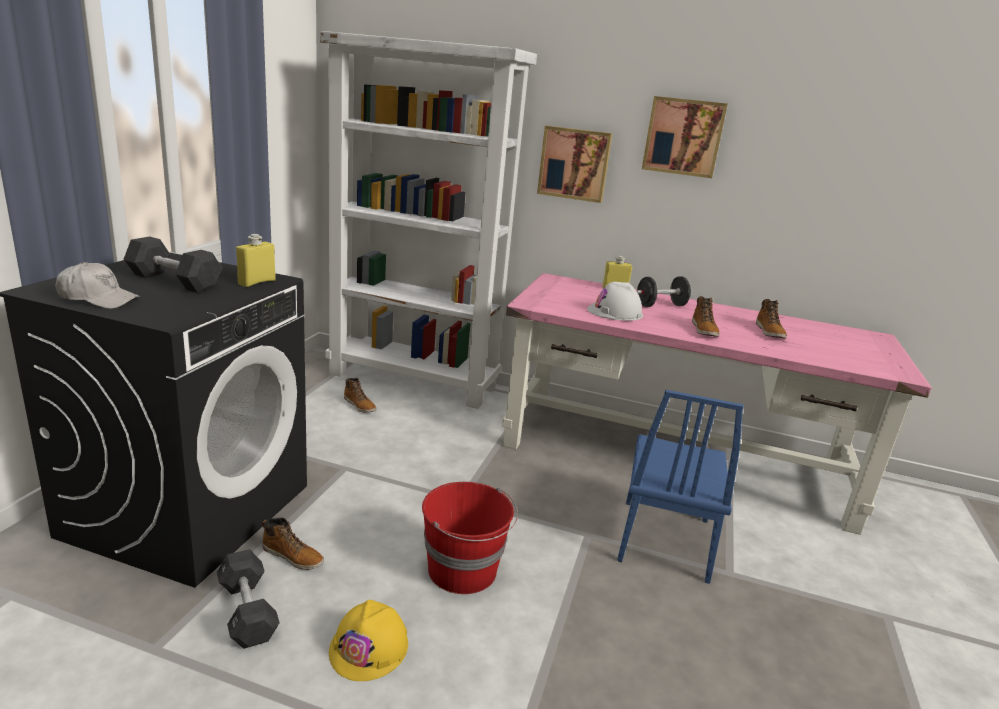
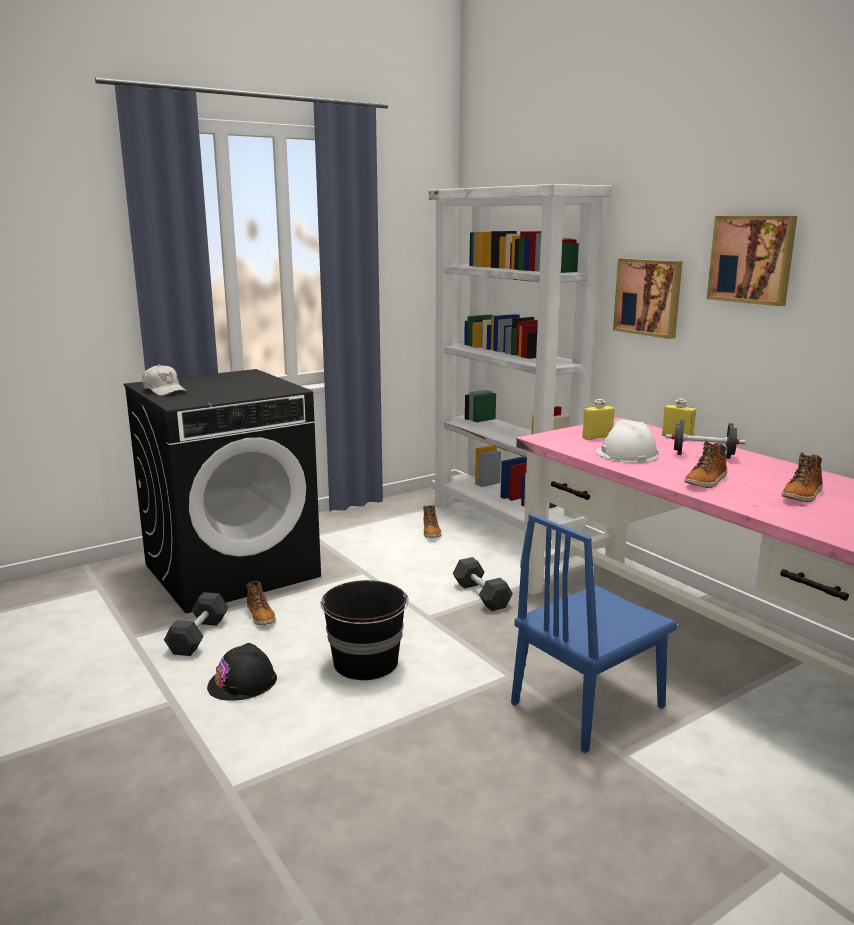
camera: 40 degrees right, 5 degrees down
(174, 281) = (225, 385): black dumbbell -> black dumbbell (481, 595)
(257, 282) = (275, 390): yellow bottle -> yellow bottle (597, 438)
(369, 647) = (242, 682): yellow hard hat -> black hard hat
(463, 570) = (366, 663): red bucket -> black bucket

